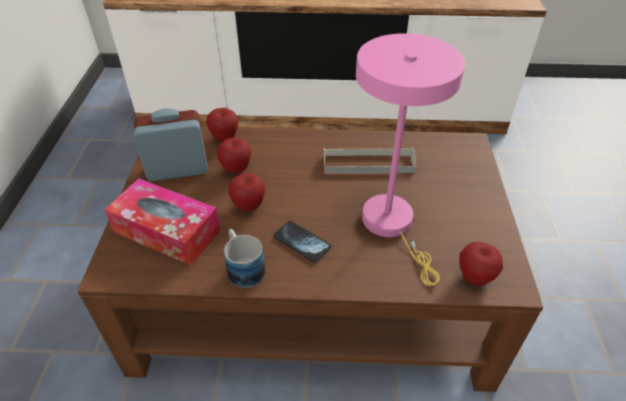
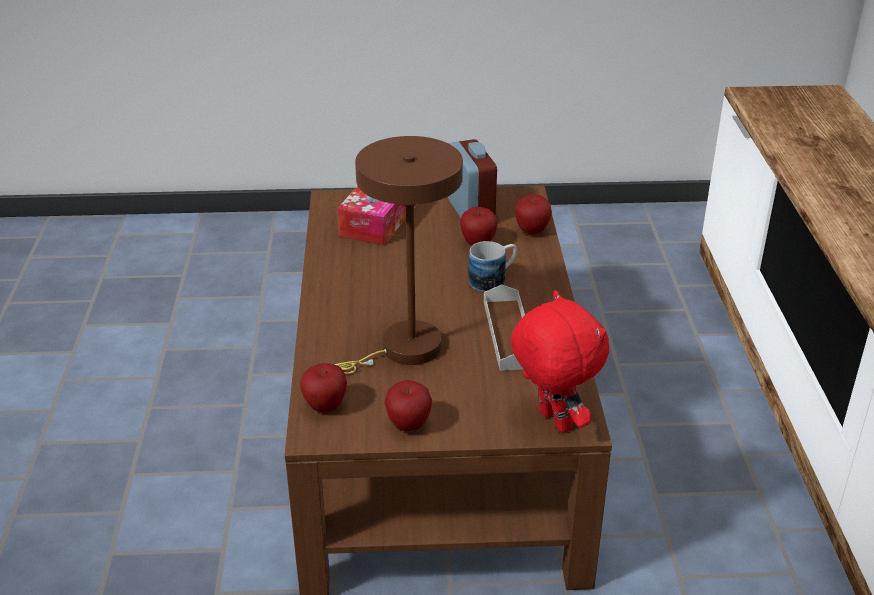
camera: 85 degrees right, 10 degrees down
(243, 267) = (337, 262): mug -> mug (493, 280)
(249, 206) = (420, 257): apple -> apple (408, 425)
(302, 242) = (371, 292): phone -> none
(392, 225) = (401, 351): pink table lamp -> brown table lamp
(469, 154) = (552, 421): none -> red plush toy

